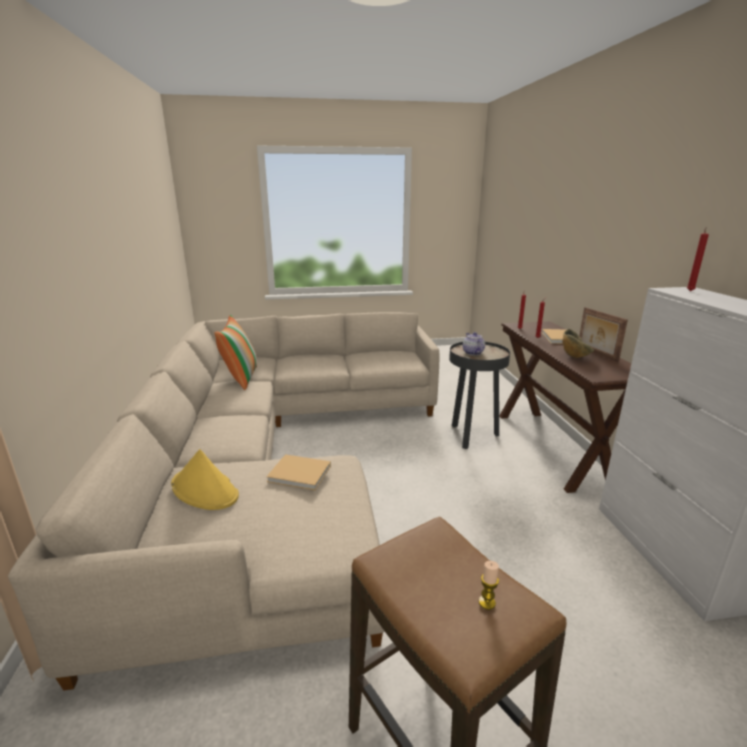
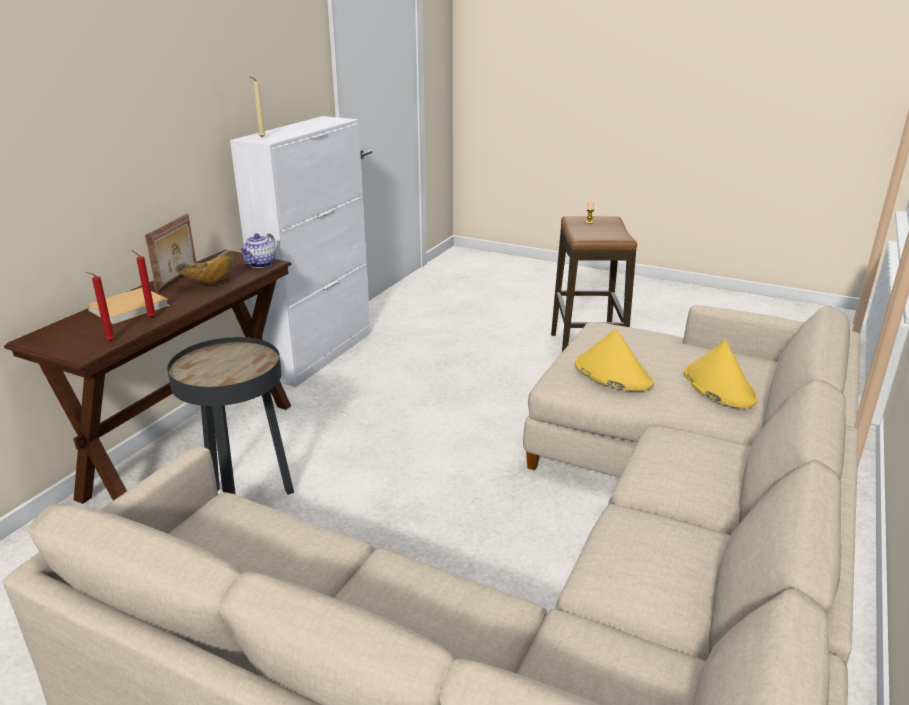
camera: 145 degrees left, 5 degrees up
(241, 378) = (632, 620): pillow -> none
(301, 474) = (612, 373): beige book -> yellow hat
(472, 353) = (234, 368): teapot -> teapot (260, 264)
(690, 291) = (261, 137): red candle -> beige candle

